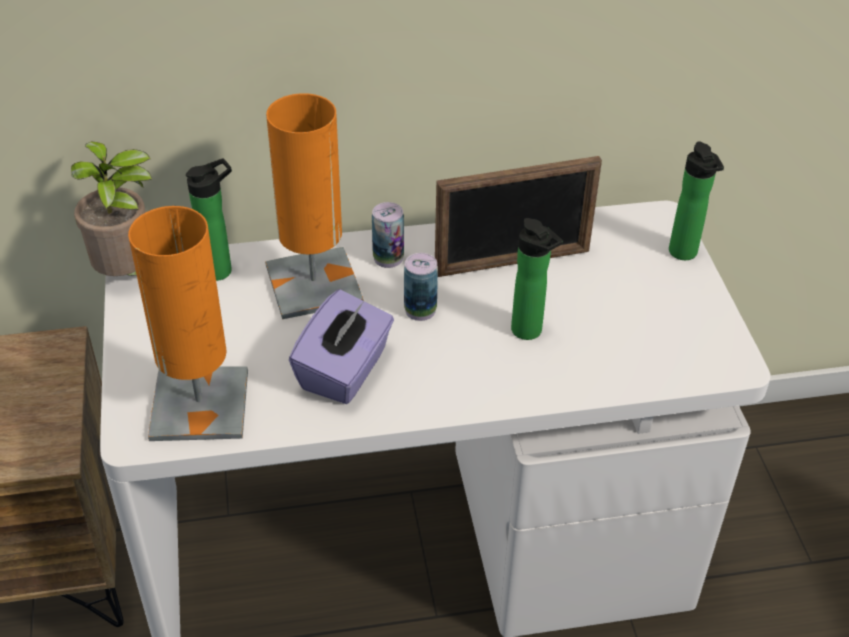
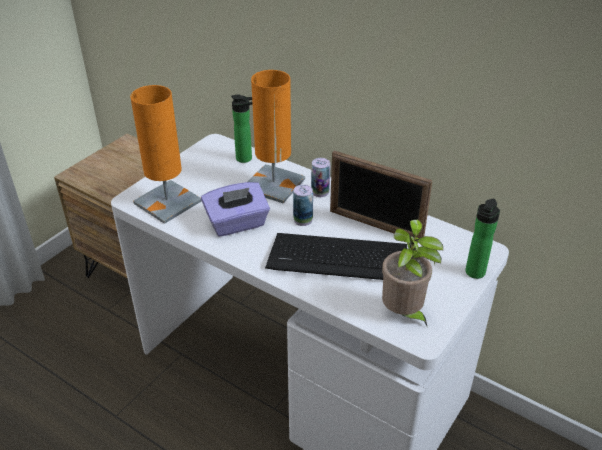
camera: 45 degrees right, 5 degrees down
(129, 276) = (210, 142): potted plant -> potted plant (403, 314)
(529, 332) = (338, 259): bottle -> keyboard

